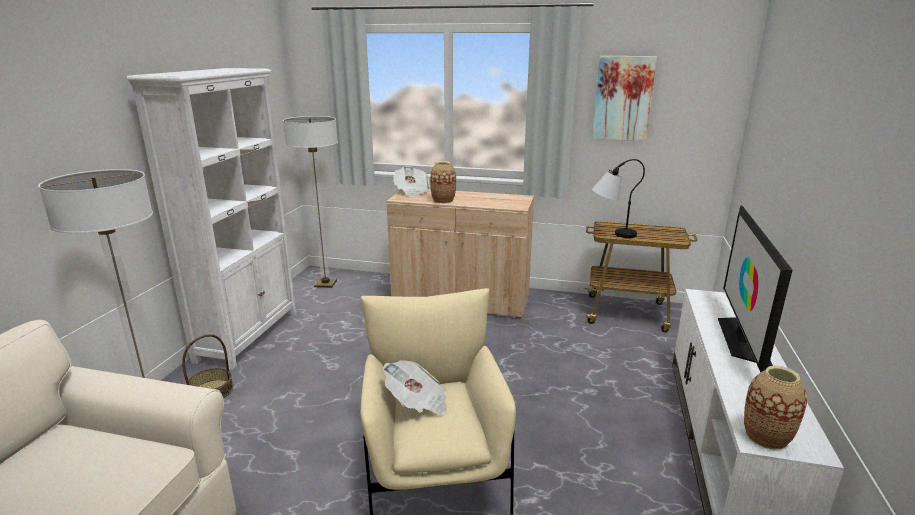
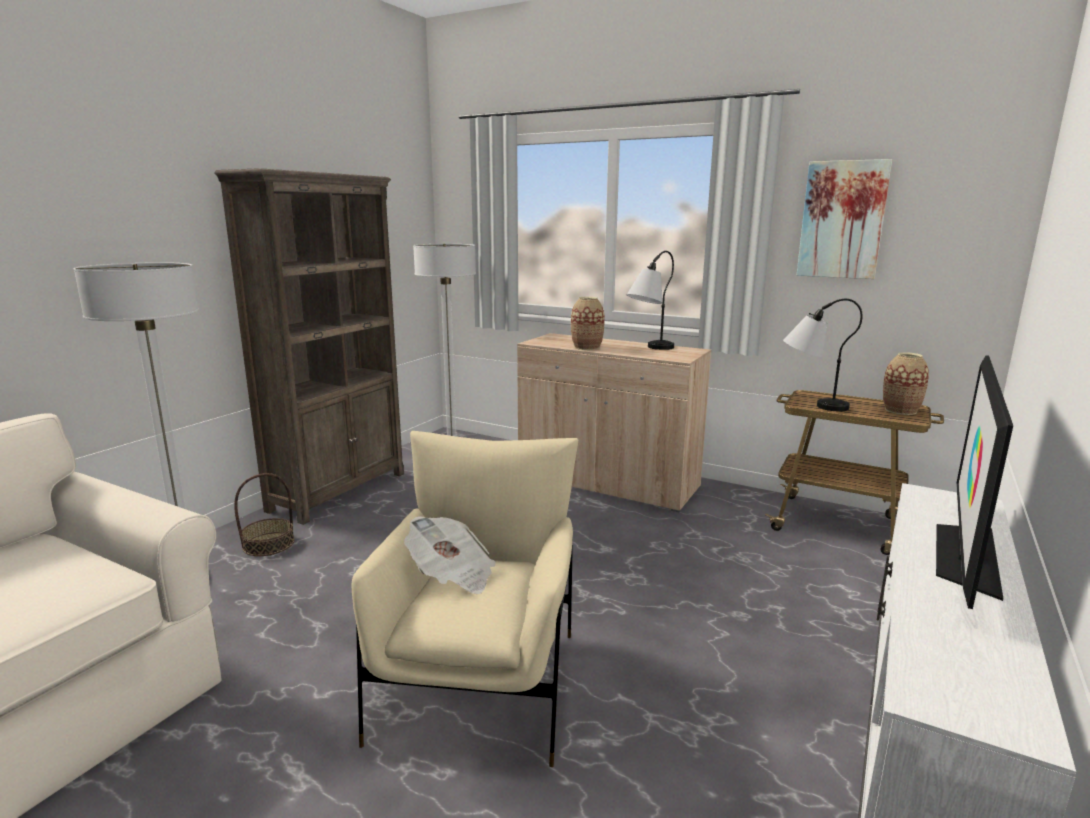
camera: 15 degrees right, 5 degrees down
(248, 335) = (339, 491): white bookcase -> brown bookcase
(411, 191) = (555, 337): newspaper -> none
(490, 199) = (649, 349): none -> table lamp
(766, 436) = (943, 696): vase -> vase (900, 410)

